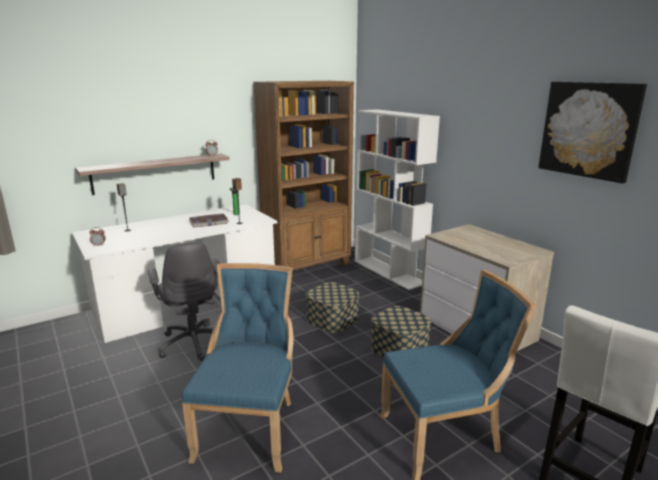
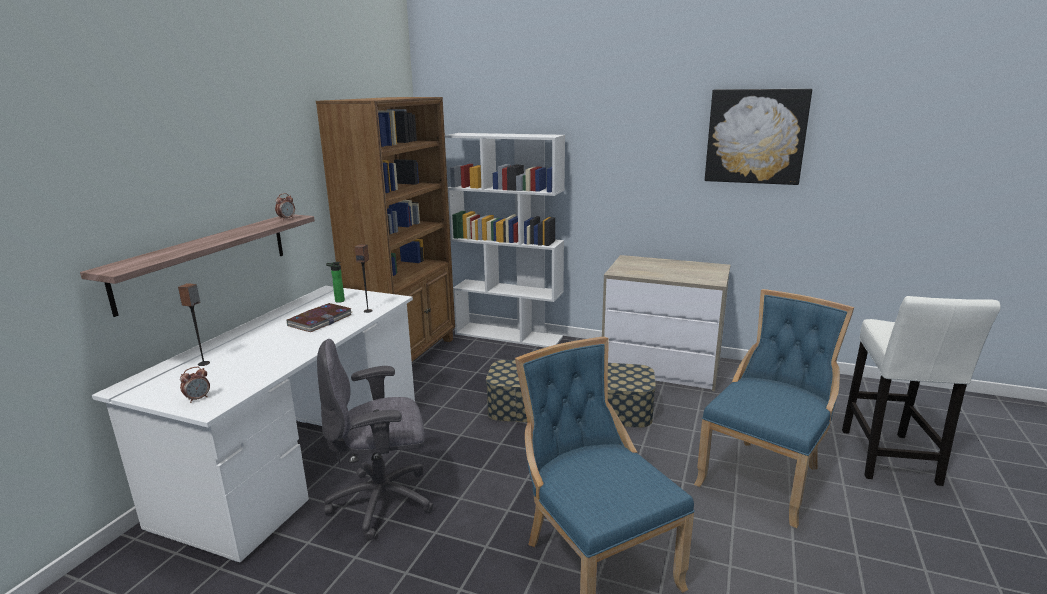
camera: 35 degrees left, 0 degrees up
(194, 342) = (383, 501): grey office chair -> grey office chair turned 135 degrees clockwise

